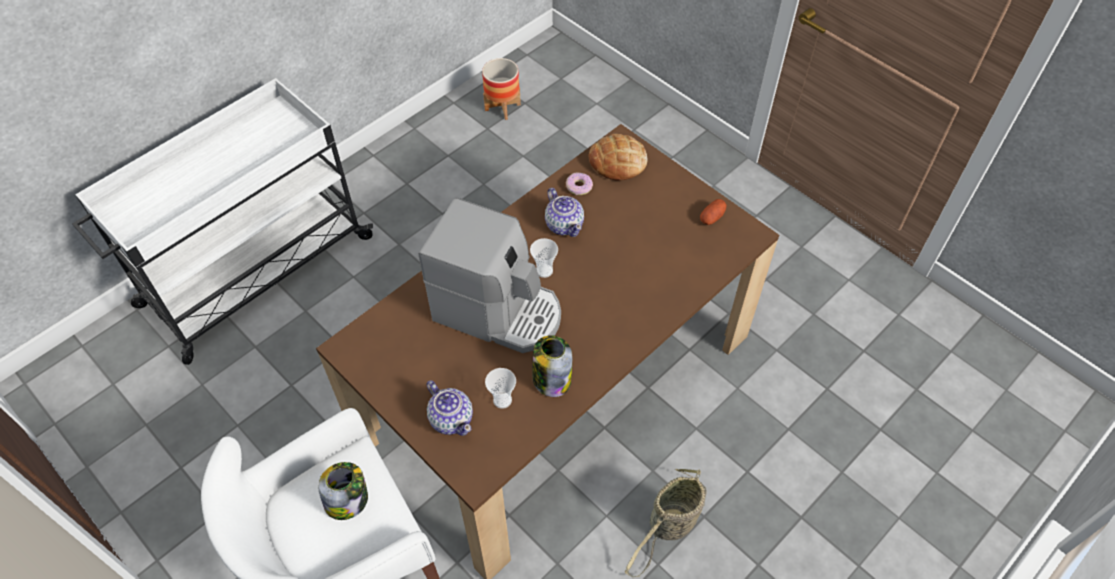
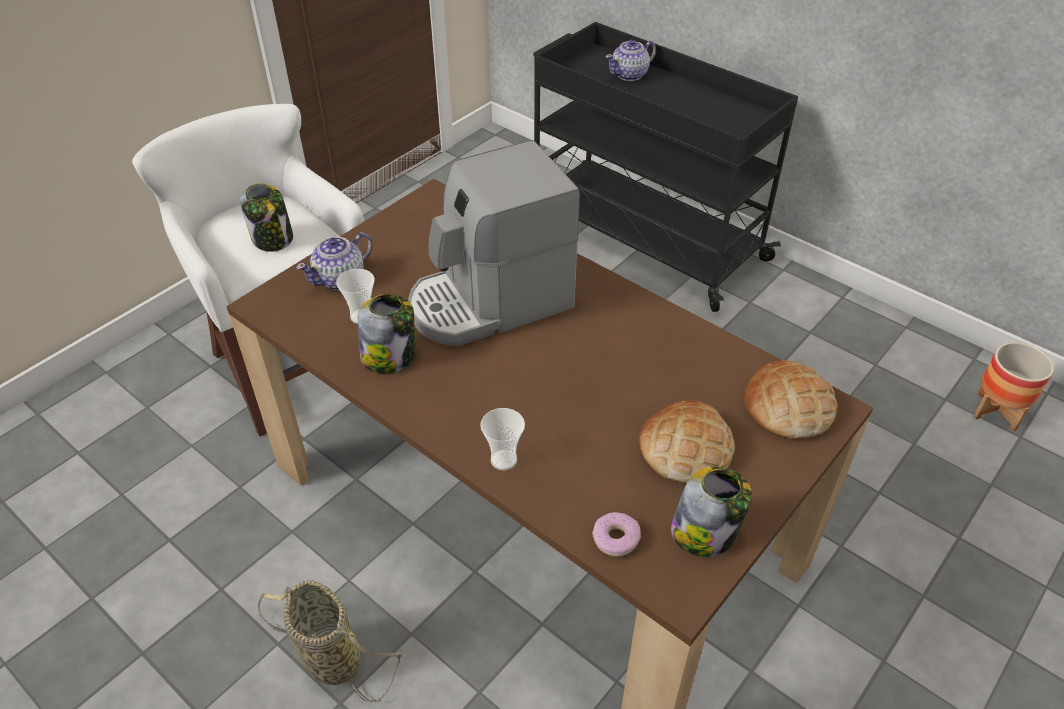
camera: 85 degrees right, 10 degrees down
(254, 272) = (641, 235): white cart -> black cart
(499, 311) = (490, 303): coffee machine -> coffee machine turned 45 degrees clockwise
(544, 270) = (560, 339): cup -> cup (503, 460)
(564, 224) = (645, 353): teapot -> teapot (630, 75)
(579, 187) = (719, 364): donut -> donut (615, 538)
(649, 216) = (685, 448): none -> bread
(712, 217) = (704, 533): potato -> jar

